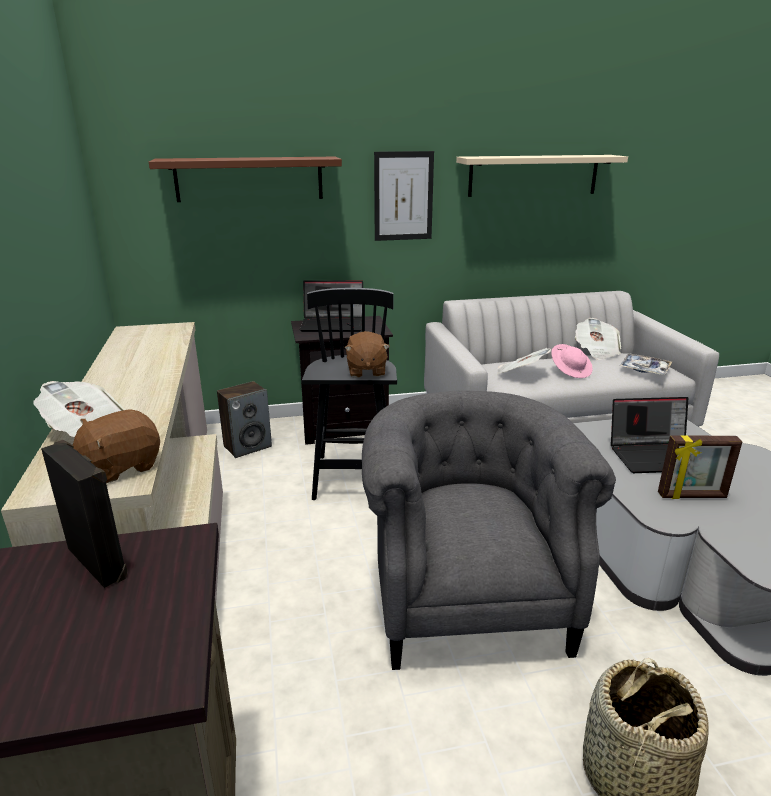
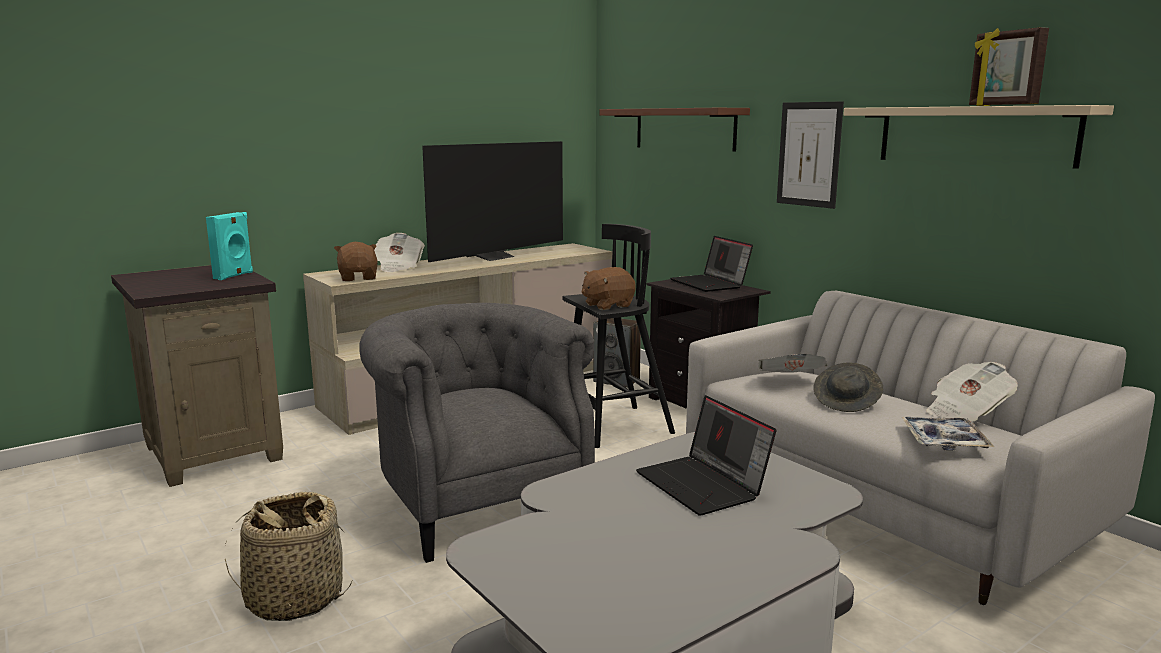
camera: 65 degrees right, 10 degrees down
(99, 561) = (234, 275): black speaker -> turquoise speaker
(121, 466) = (358, 278): brown plush toy -> brown plush toy turned 45 degrees clockwise
(128, 370) = (494, 257): none -> television
(466, 596) = (477, 502): grey armchair -> grey armchair turned 90 degrees counterclockwise
(570, 371) = (847, 402): pink hat -> grey hat
(692, 496) = (617, 507): picture frame -> picture frame (1001, 105)

